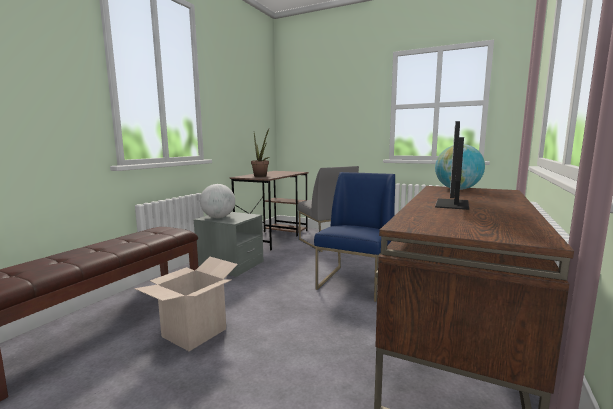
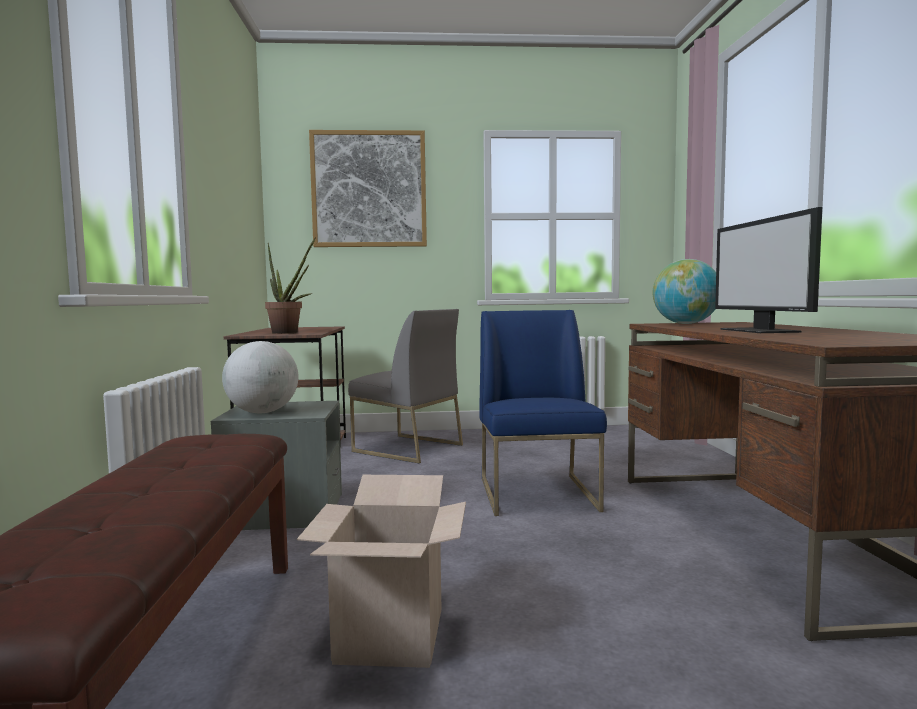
camera: 30 degrees left, 5 degrees down
(325, 95) = (369, 189): none -> picture

